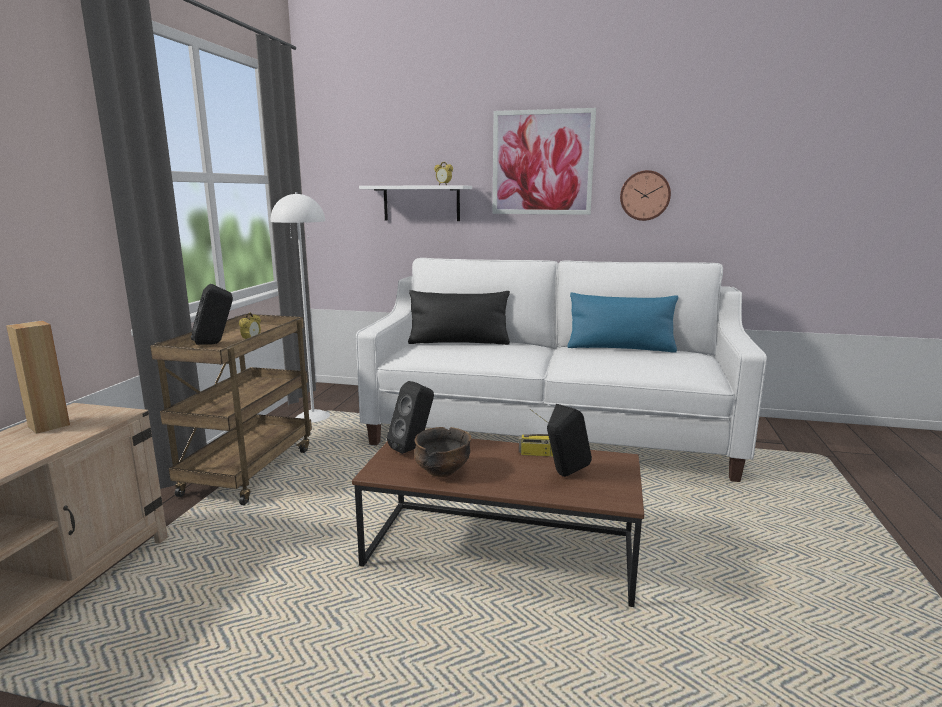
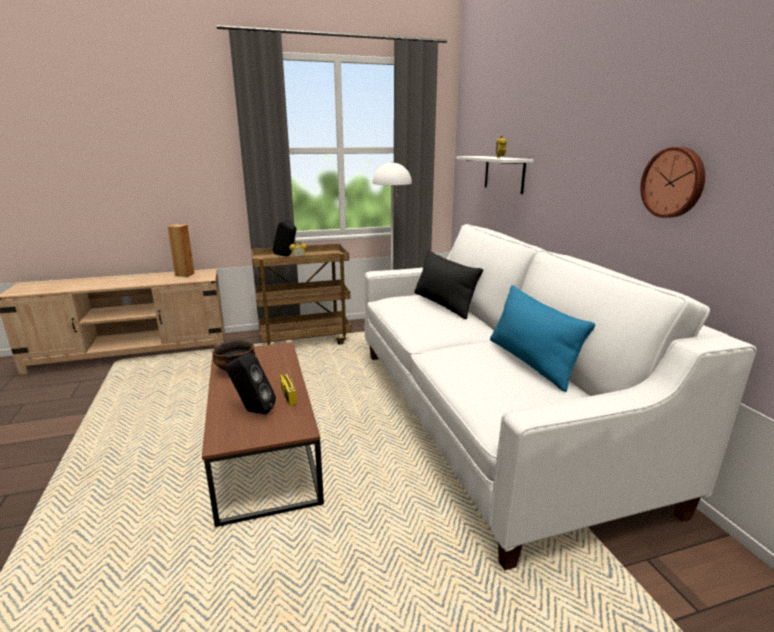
camera: 60 degrees right, 5 degrees up
(413, 448) = (267, 353): black speaker -> none
(542, 163) = (584, 135): picture -> none

